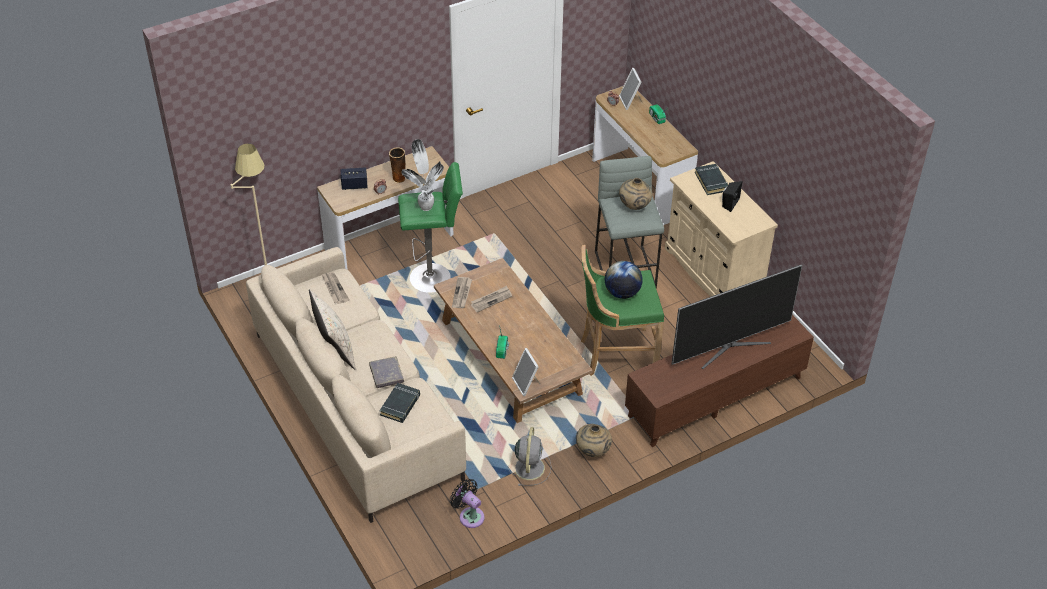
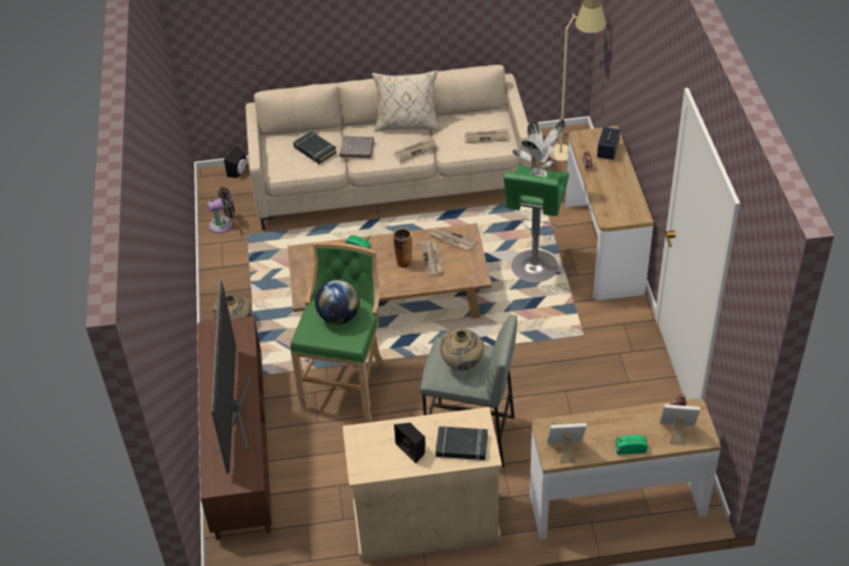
camera: 115 degrees right, 0 degrees up
(371, 332) = (415, 150): none -> newspaper
(386, 535) = (239, 172): none -> black speaker
(398, 179) = (604, 184): vase -> vase (404, 263)
(526, 384) = (304, 255): picture frame -> picture frame (565, 450)
(529, 466) = (248, 276): grey fan -> none

